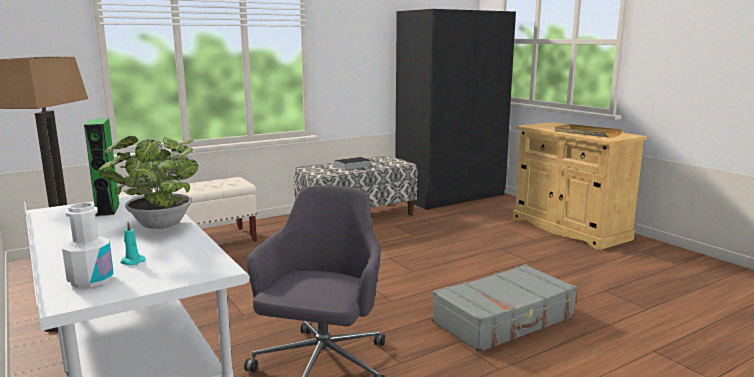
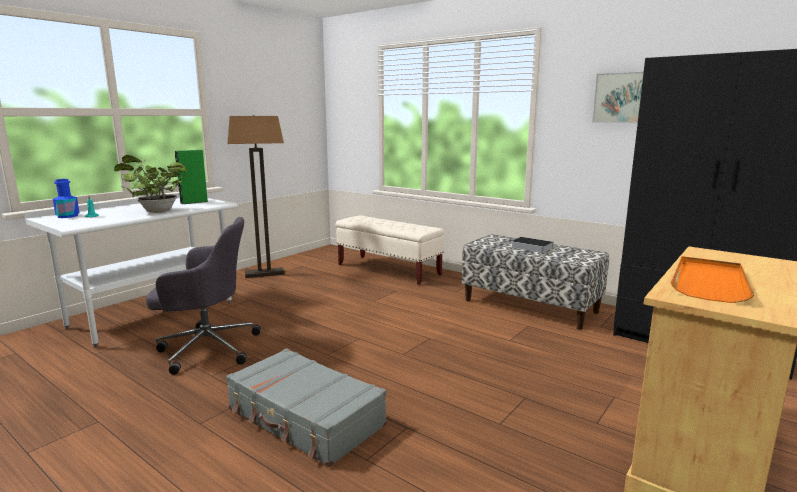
camera: 70 degrees right, 0 degrees up
(91, 280) = (68, 216): white bottle -> blue bottle
(370, 34) = (620, 98): none -> picture
(586, 133) = (709, 282): beige tray -> orange tray

